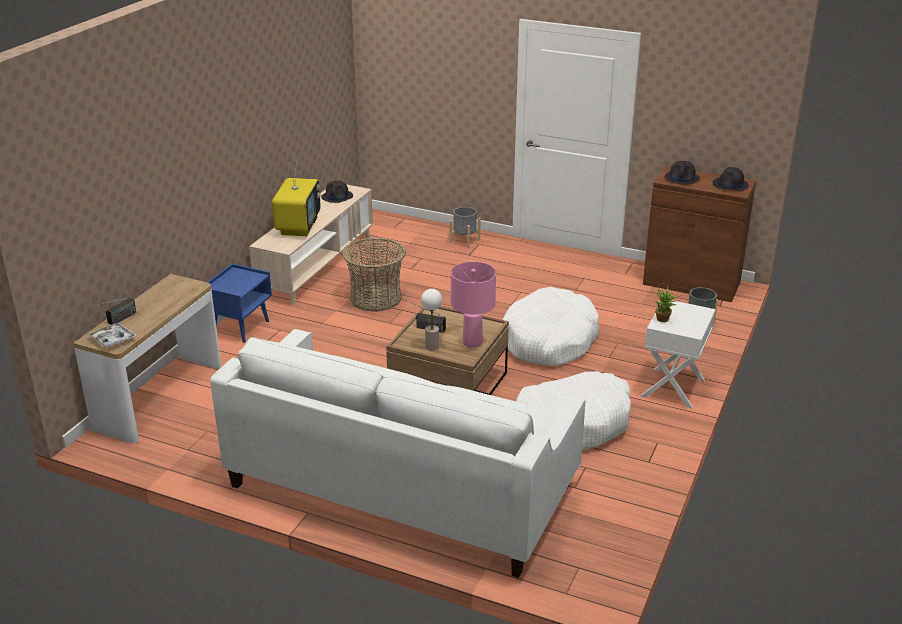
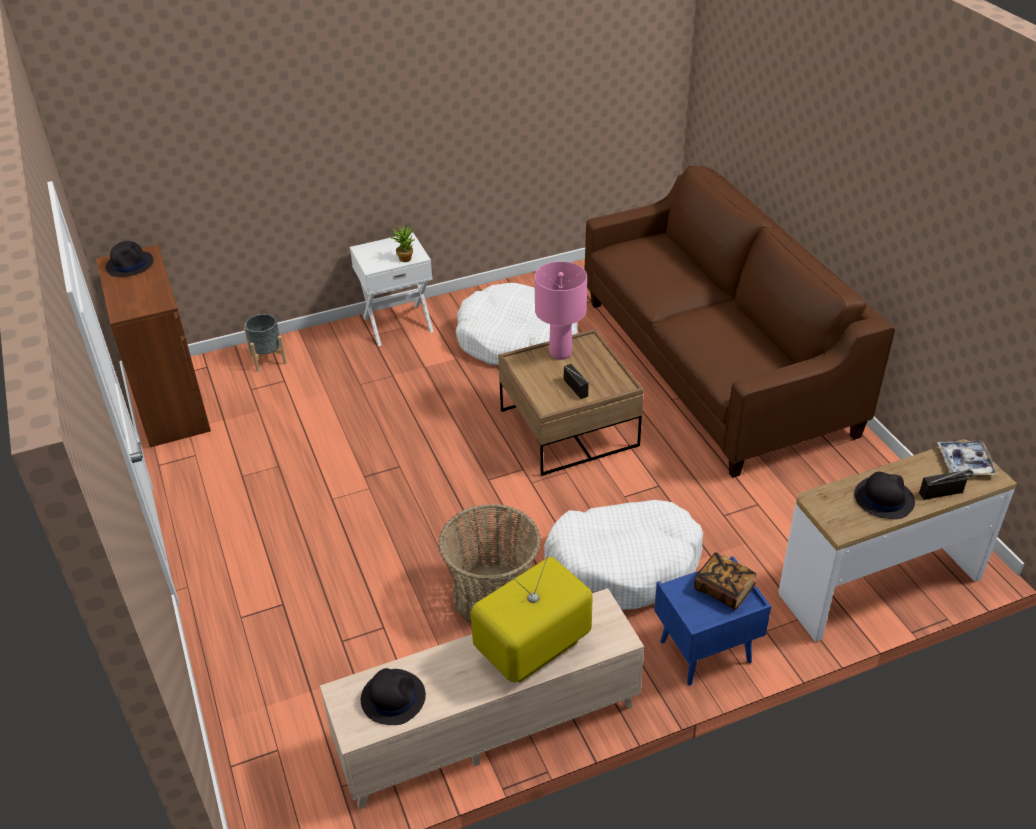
camera: 135 degrees left, 10 degrees up
(232, 286) = (724, 589): none -> book
(403, 485) = (714, 364): white sofa -> brown sofa
(431, 346) = (601, 368): table lamp -> none
(464, 241) = (244, 637): grey planter -> none
(549, 340) = (410, 421): white dog bed -> white dog bed (624, 565)
(682, 178) = (142, 296): black hat -> black hat (883, 498)

